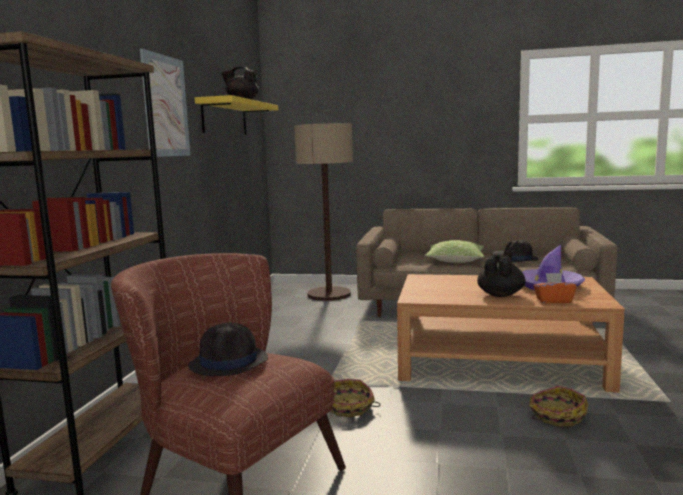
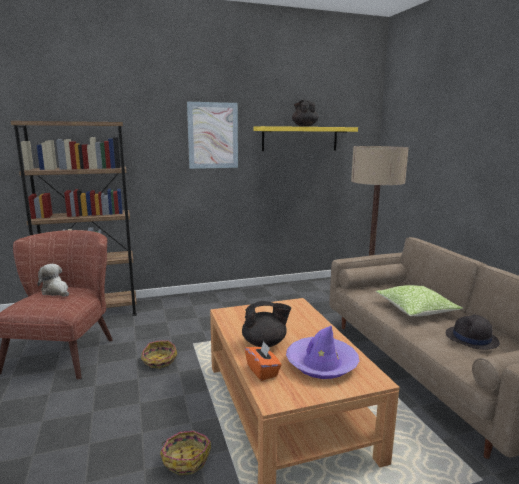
camera: 60 degrees right, 5 degrees up
(229, 362) = (56, 291): black hat -> plush toy

